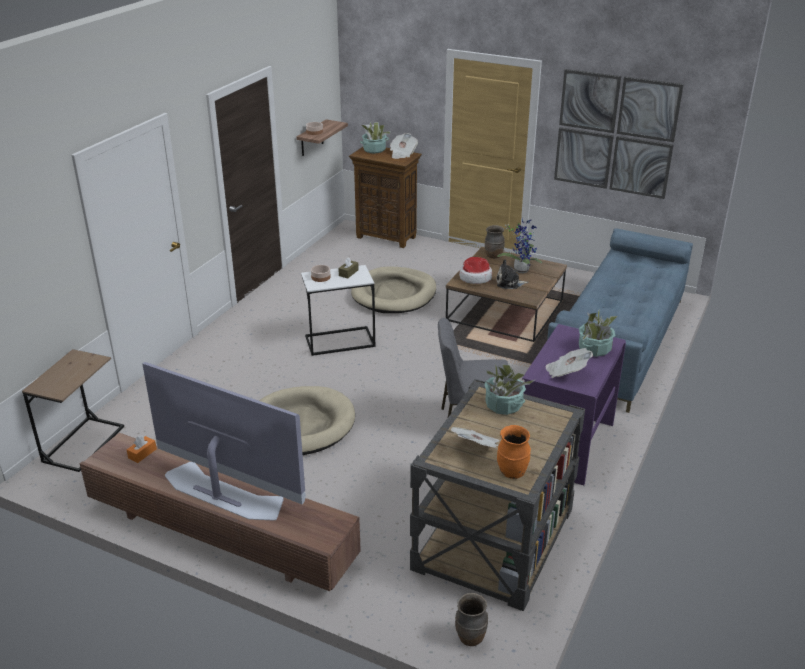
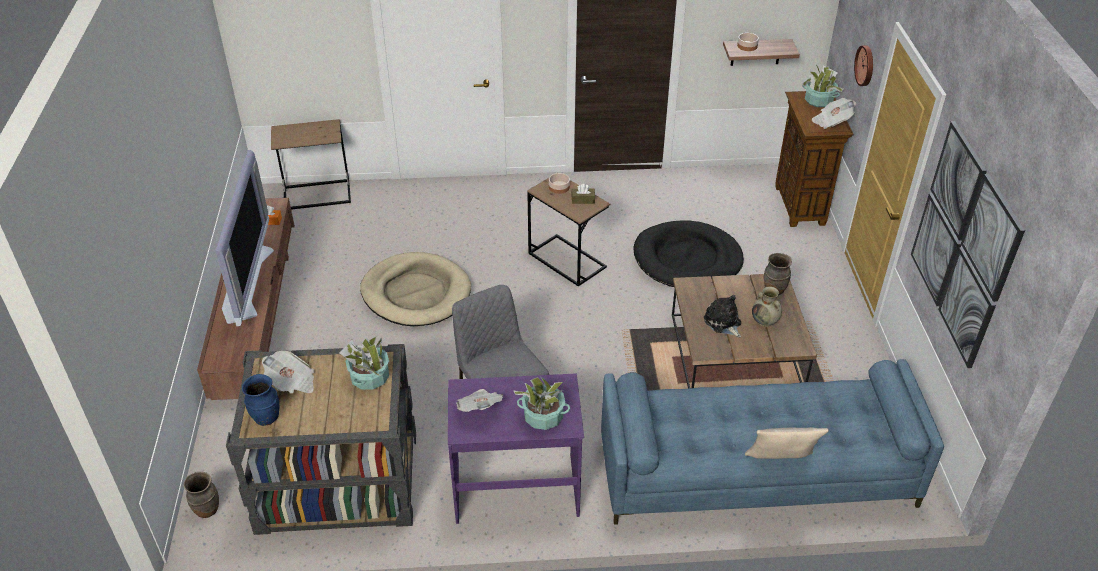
camera: 60 degrees right, 10 degrees up
(339, 341) = (566, 260): white side table -> brown side table
(394, 294) = (687, 259): beige dog bed -> black dog bed
(414, 100) = (866, 65): none -> wall clock
(475, 277) = (709, 293): hat -> none
(512, 472) = (266, 418): orange vase -> blue vase
(521, 269) = (765, 321): potted plant -> beige vase
(663, 300) = (780, 462): none -> beige pillow

